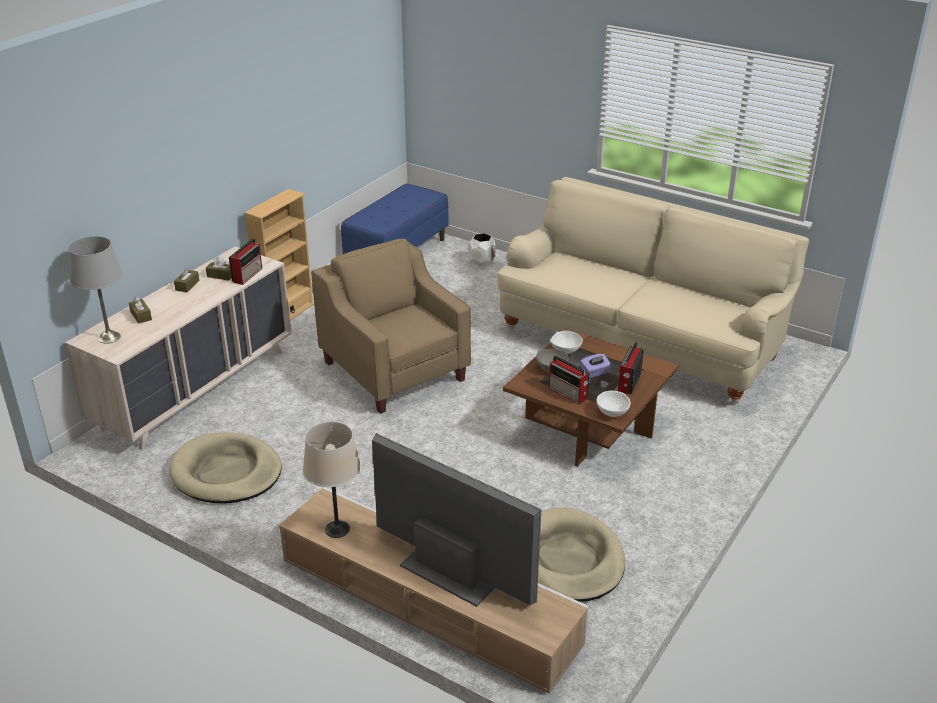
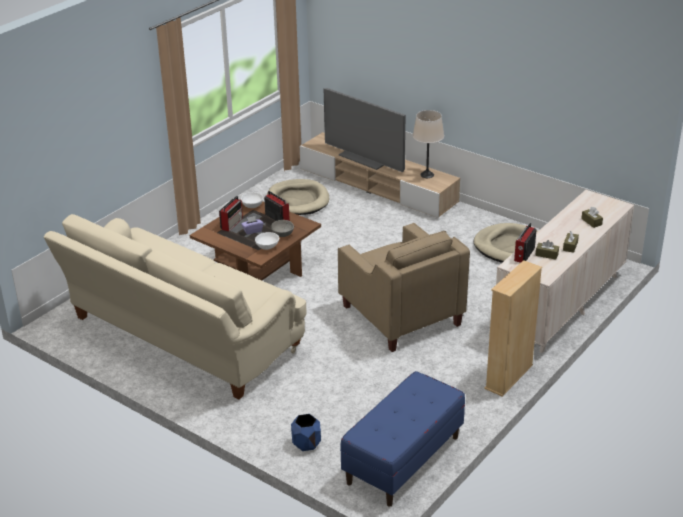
camera: 175 degrees left, 0 degrees up
(109, 337) = (603, 206): grey table lamp -> none
(482, 261) = (306, 444): white planter -> blue planter

